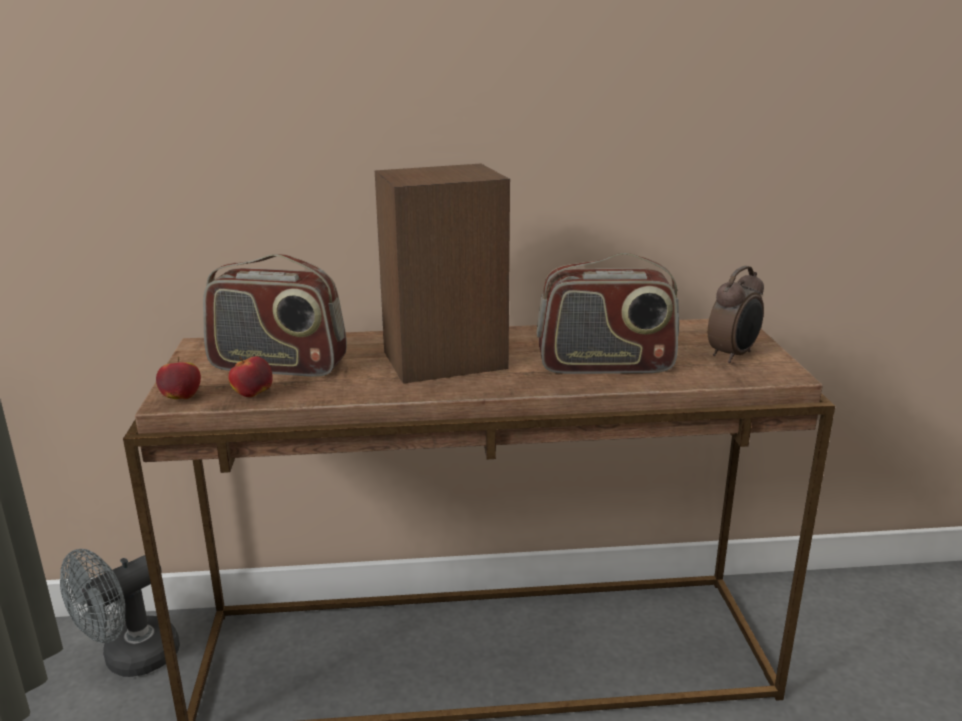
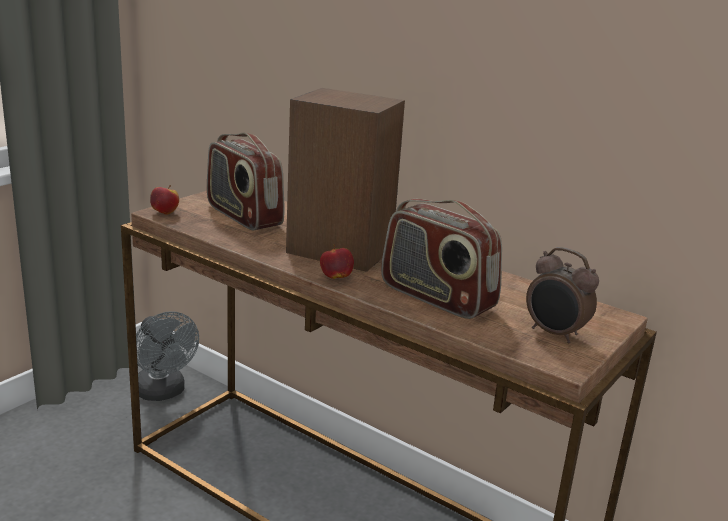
camera: 40 degrees right, 0 degrees up
(130, 660) = (163, 393): grey fan -> grey fan turned 120 degrees counterclockwise
(253, 394) = (199, 225): apple -> apple (336, 277)
(733, 355) = (554, 334): alarm clock -> alarm clock turned 45 degrees clockwise

